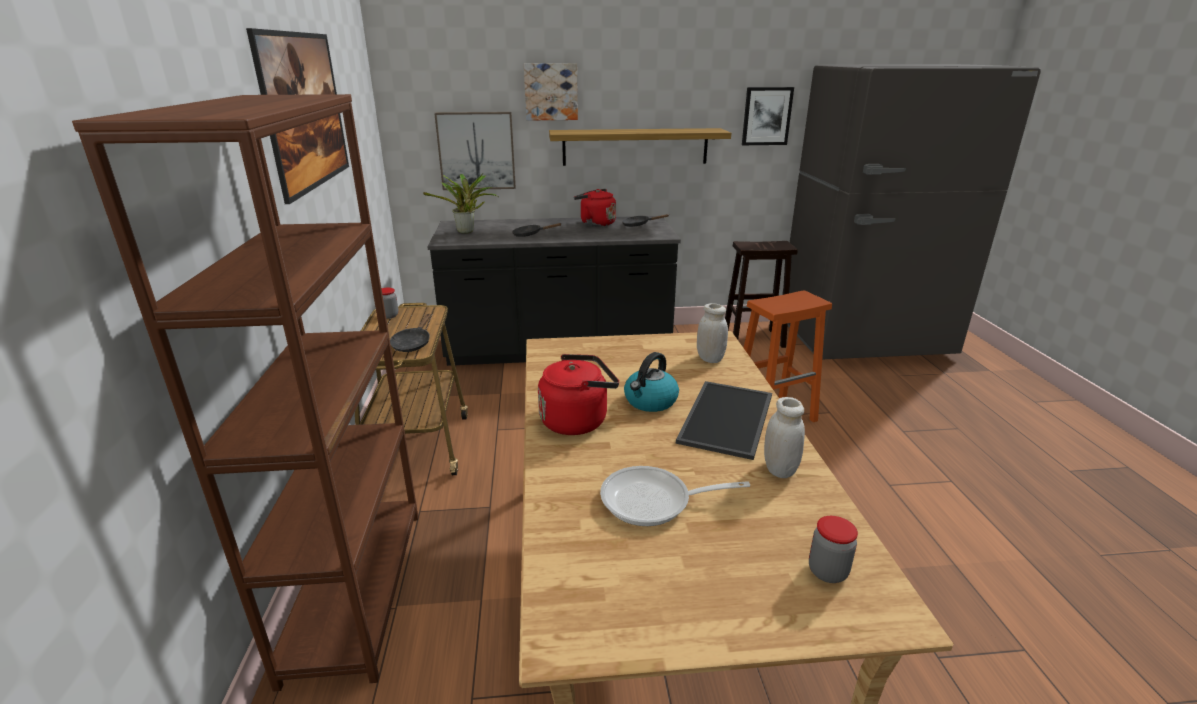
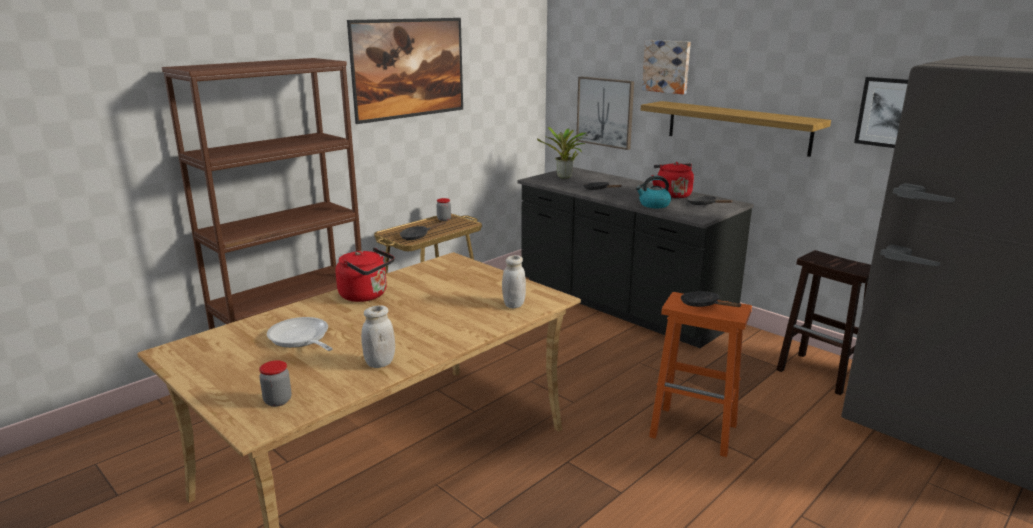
camera: 50 degrees right, 5 degrees down
(650, 401) = (418, 306): kettle -> kettle (653, 205)
(728, 419) = (427, 333): tray -> none
(787, 302) = (703, 305): none -> black frying pan

